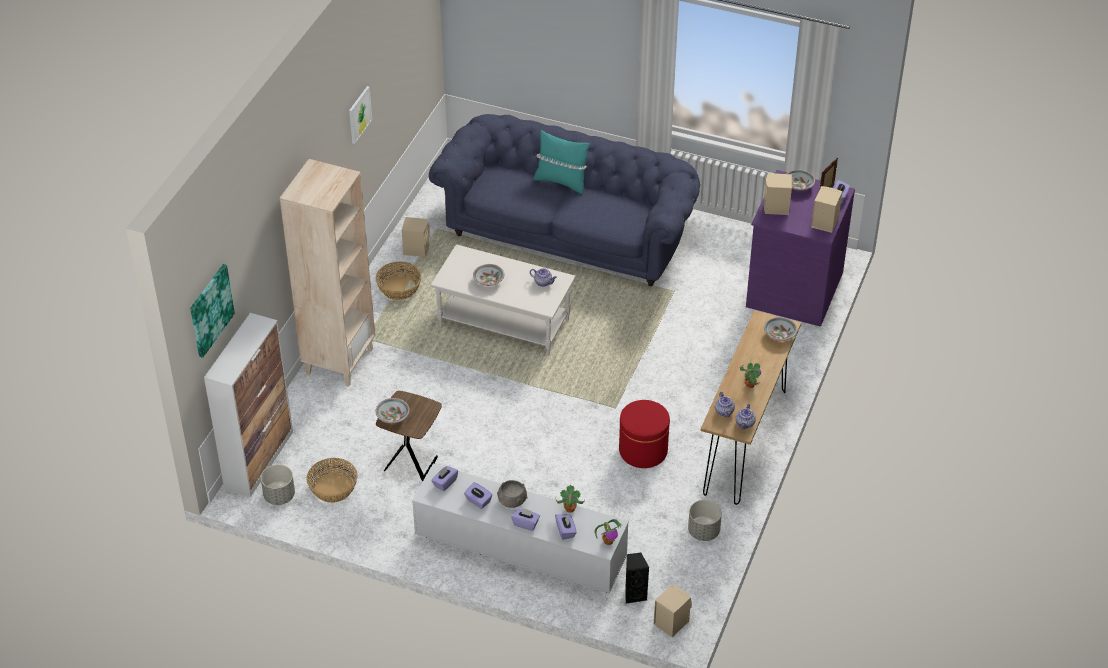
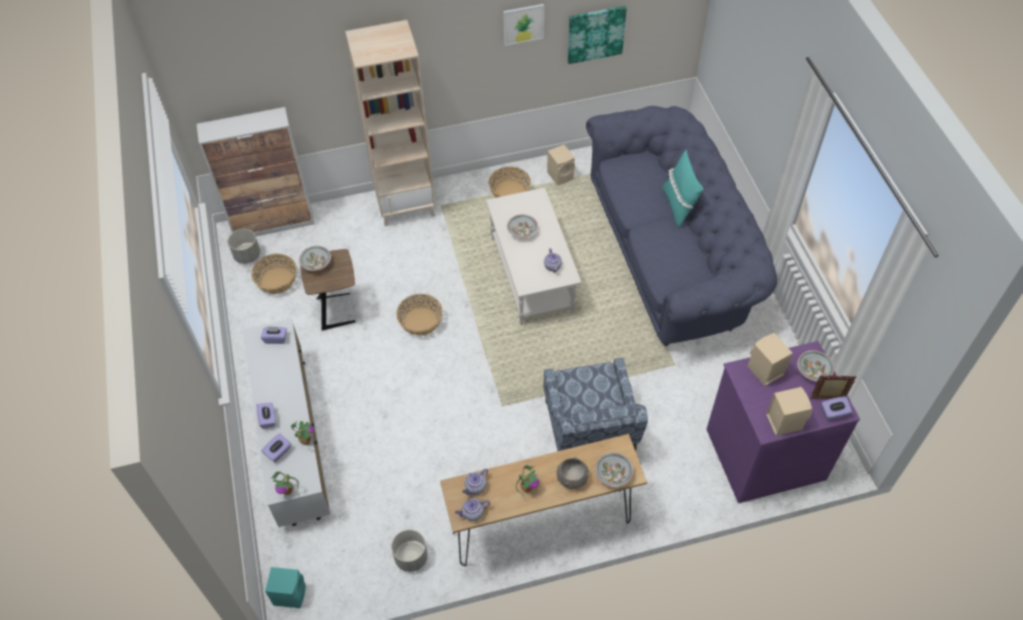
camera: 55 degrees right, 10 degrees up
(210, 310) = (216, 75): picture -> picture (595, 34)
(478, 501) = (271, 372): purple tissue box -> none
(480, 415) = (420, 321): none -> basket
(512, 501) = (287, 394): grey bowl -> grey bowl (572, 478)
(634, 594) = (303, 547): black speaker -> none
(643, 450) = (469, 455): red ottoman -> none
(670, 622) = (290, 594): beige speaker -> turquoise speaker
(687, 370) = (589, 431): none -> blue armchair

